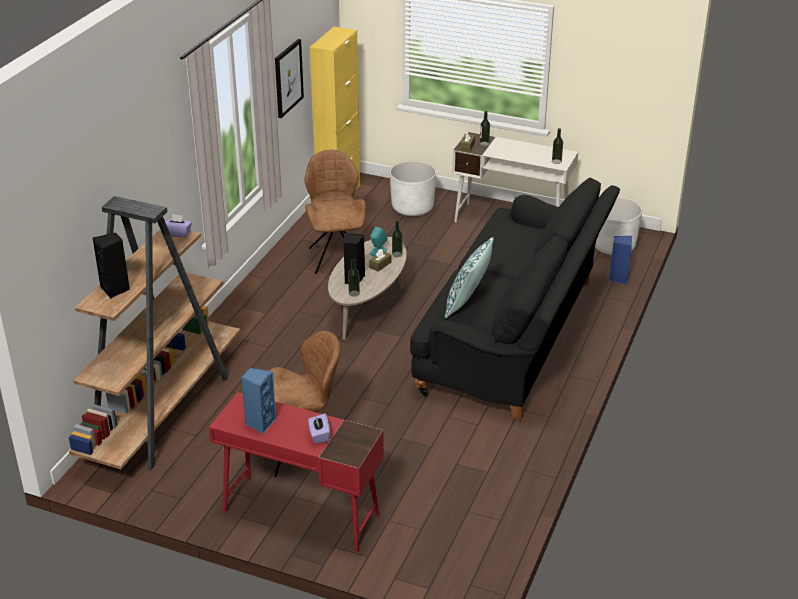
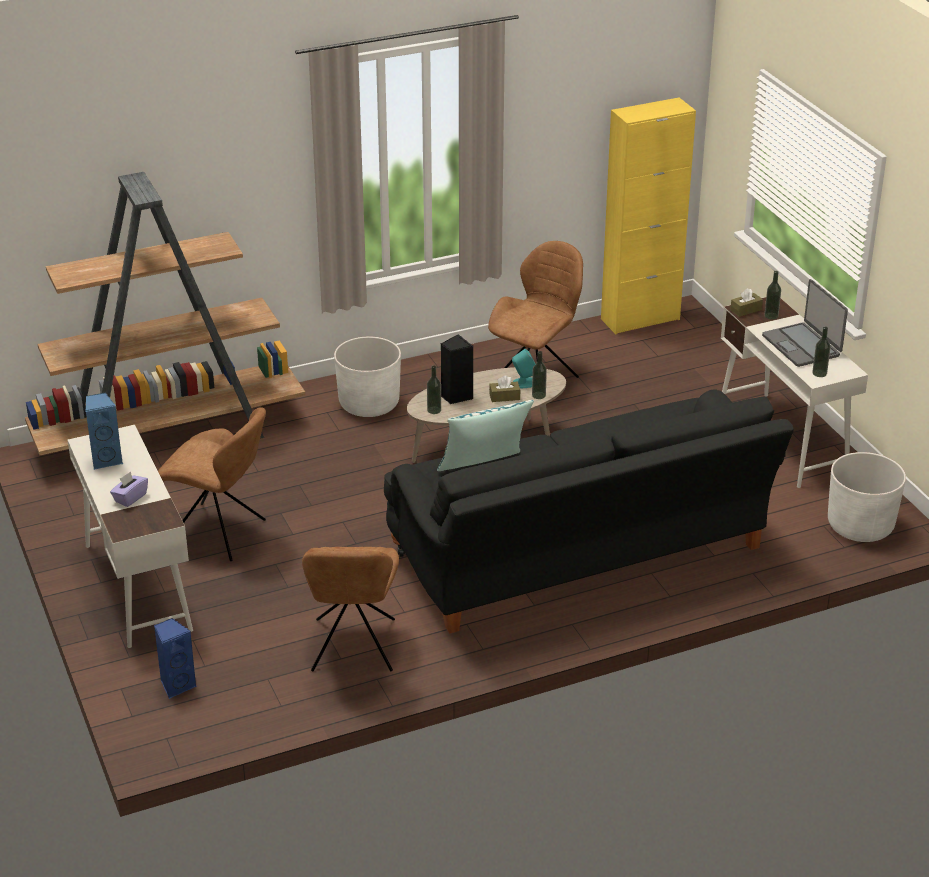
camera: 45 degrees right, 0 degrees up
(115, 289) = (96, 267): black speaker -> none
(178, 233) = (223, 244): purple tissue box -> none
(288, 78) = (559, 137): picture -> none
(300, 513) = (137, 586): red desk -> white desk
(412, 208) = (697, 370): white planter -> white planter (369, 404)
(484, 462) = (353, 648): none -> brown chair
(525, 151) = (802, 345): none -> laptop
(618, 278) = (803, 562): blue speaker -> blue speaker (177, 685)

